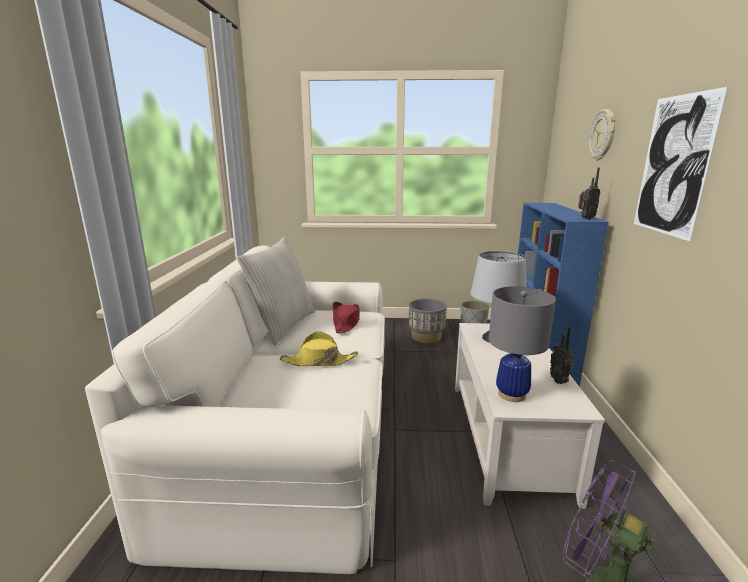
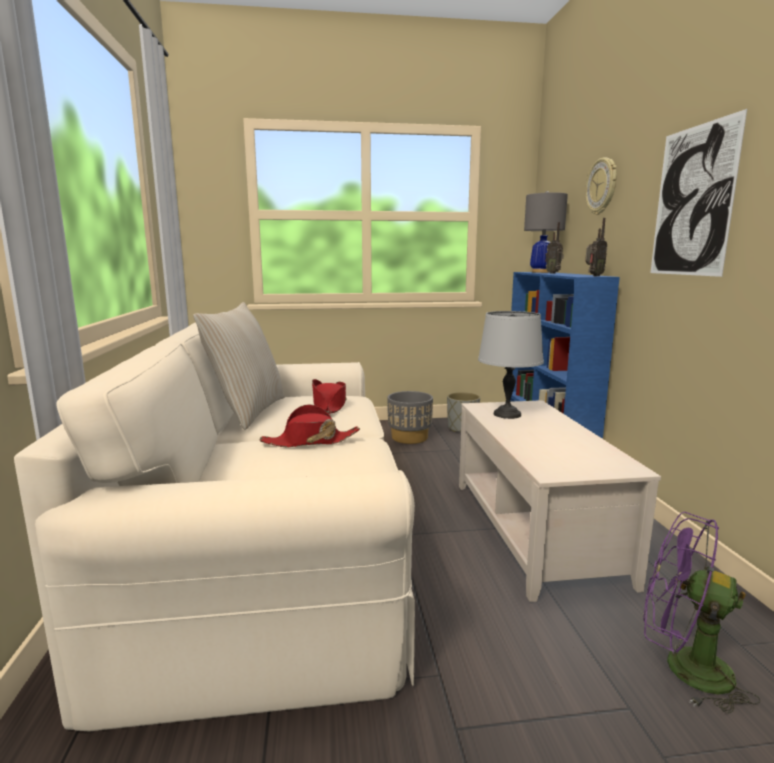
camera: 10 degrees left, 5 degrees down
(318, 361) = (310, 441): yellow hat -> red hat
(512, 394) = (550, 462): grey table lamp -> grey table lamp (541, 272)
(559, 381) = (597, 446): radio -> radio (553, 273)

